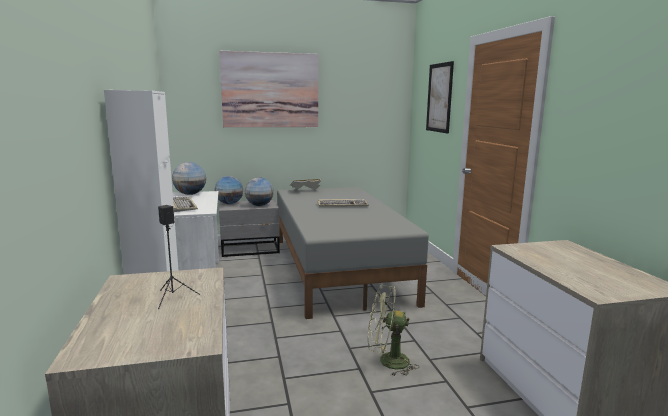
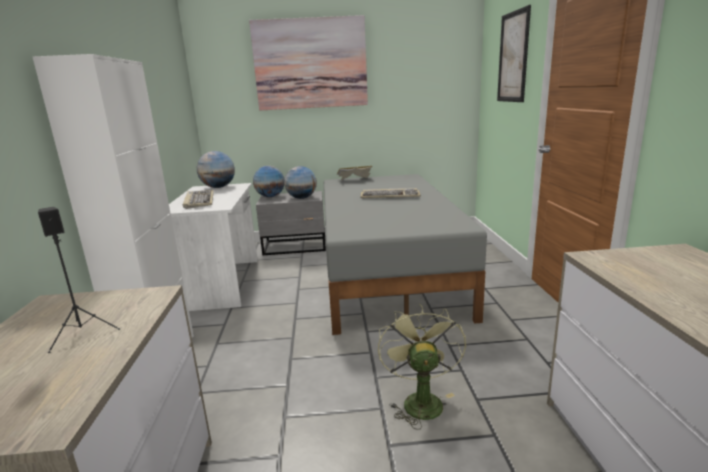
camera: 10 degrees right, 5 degrees up
(387, 362) = (419, 400): green fan -> green fan turned 75 degrees clockwise

